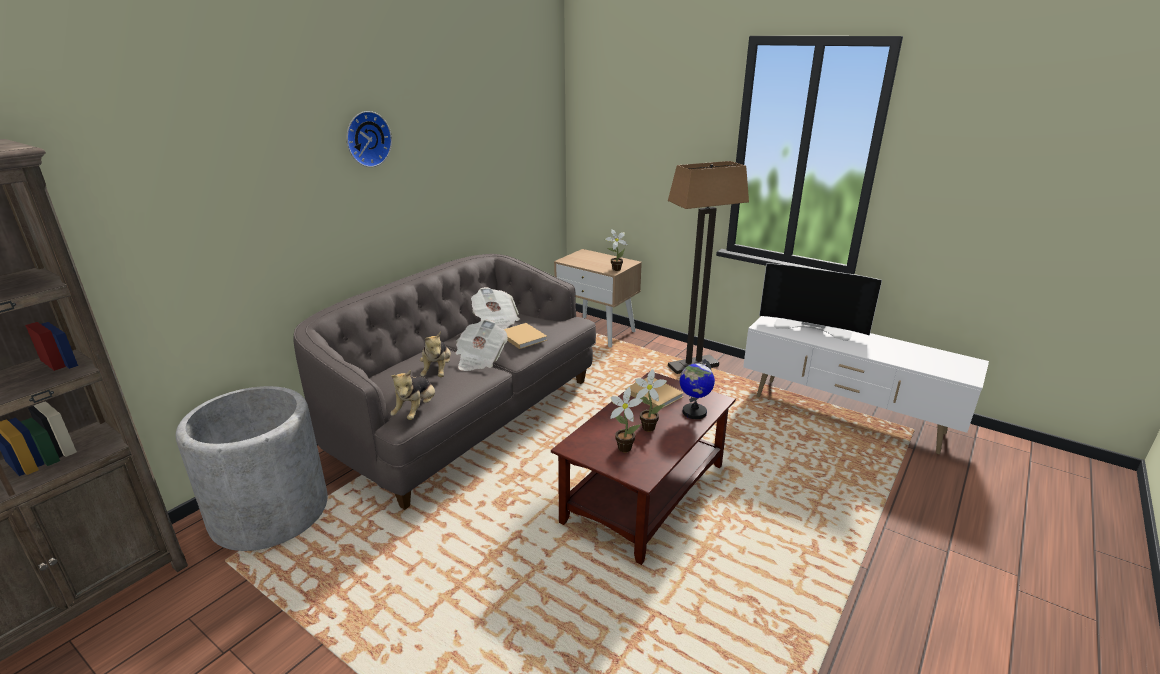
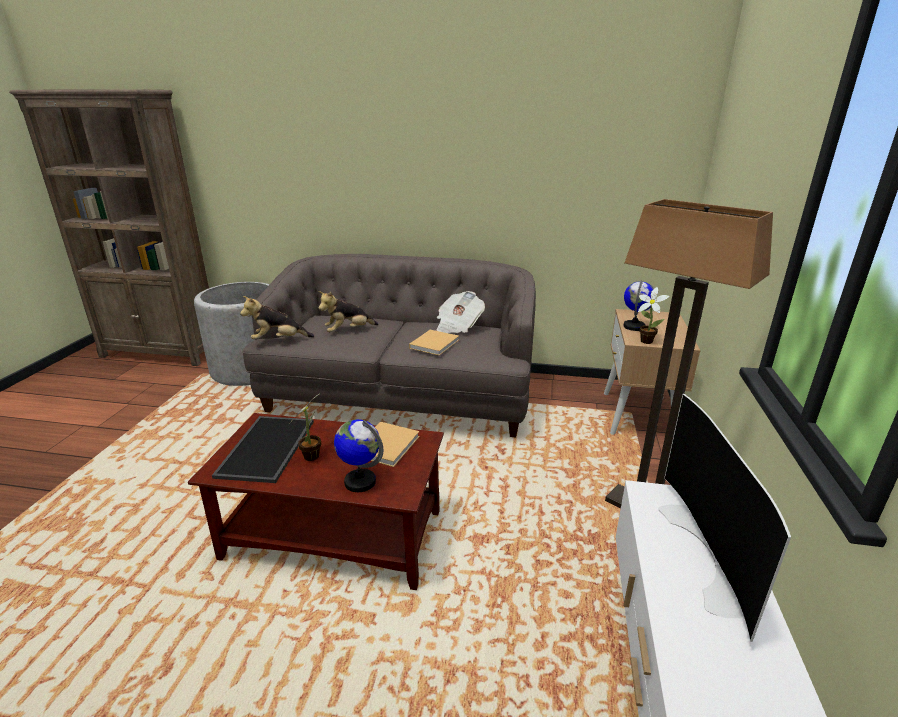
camera: 65 degrees right, 0 degrees up
(366, 139) = (401, 122): wall clock -> none
(480, 359) = (380, 339): newspaper -> none
(590, 265) = (634, 326): none -> globe
(623, 447) = (268, 449): potted plant -> tray

